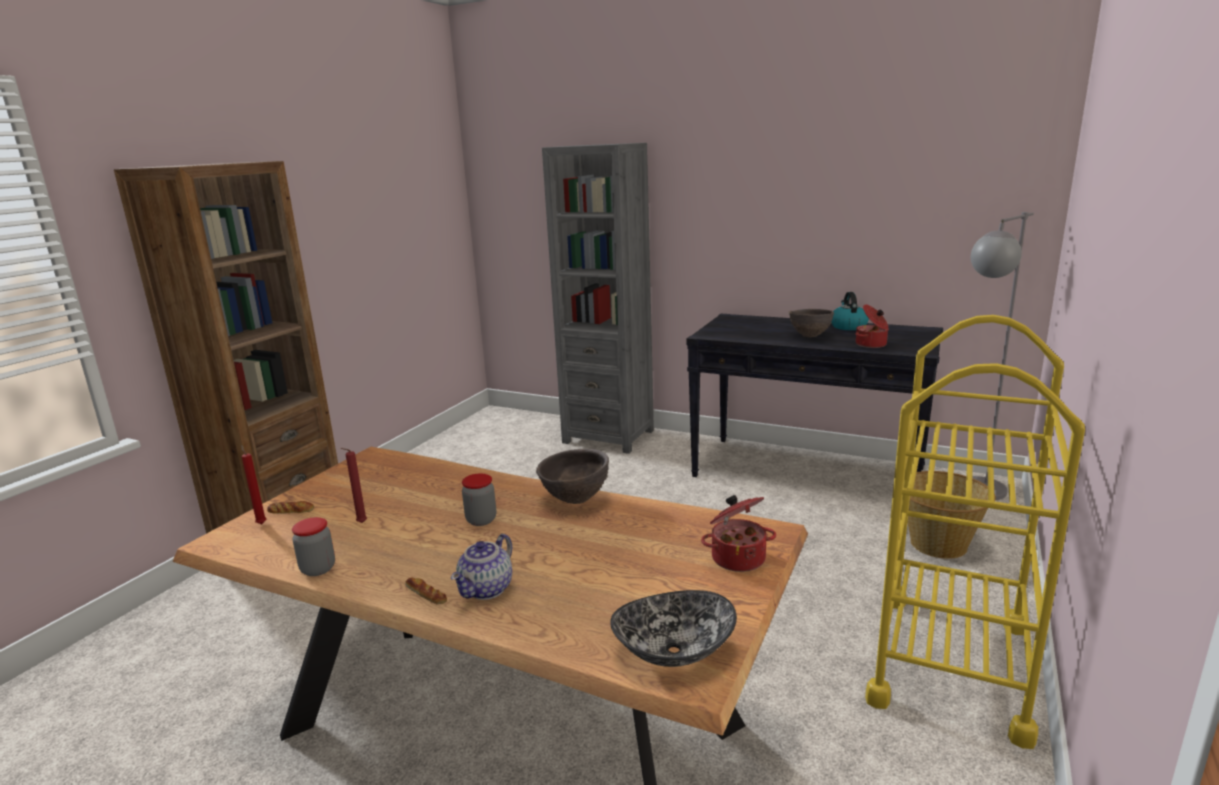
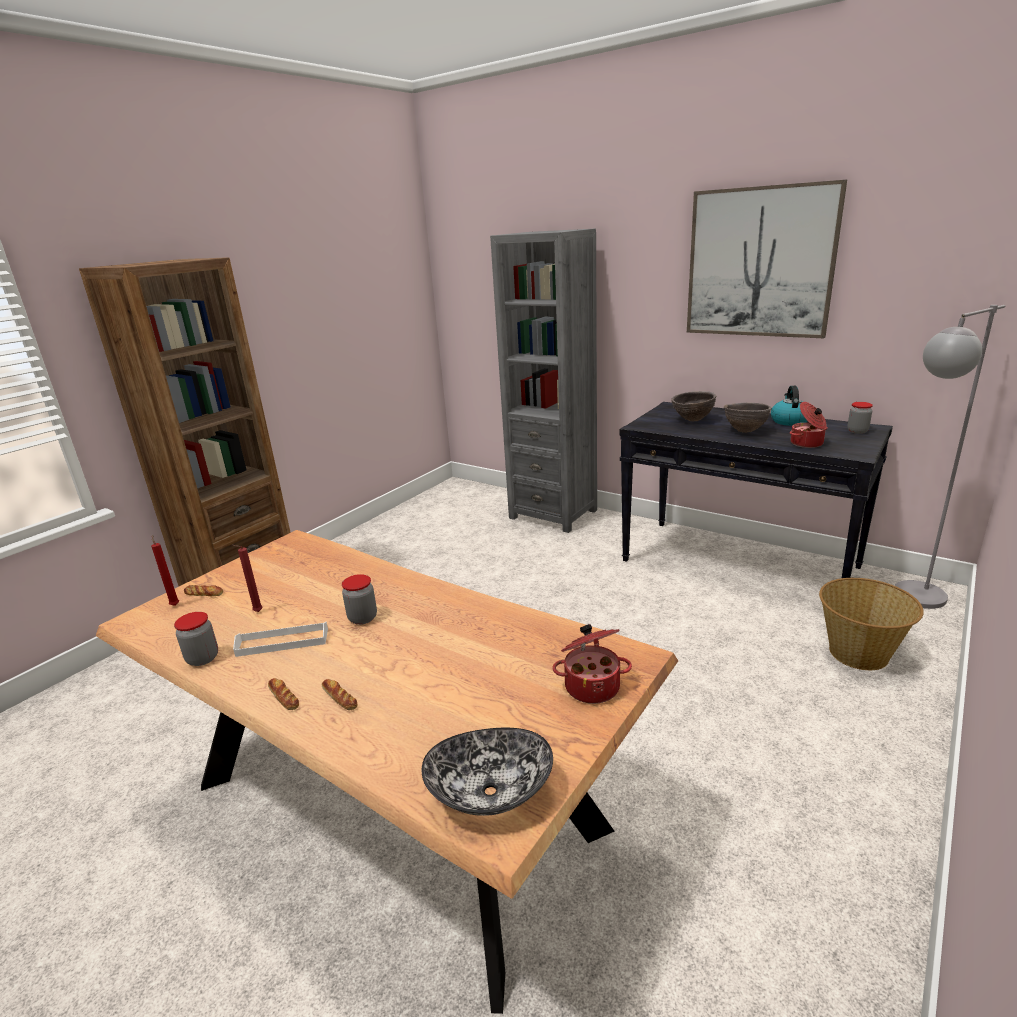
camera: 10 degrees right, 5 degrees up
(402, 547) = (282, 642): none -> white tray
(487, 590) = (339, 698): teapot -> bread
(575, 500) = (456, 603): brown bowl -> brown bowl (692, 420)
(810, 176) = (760, 263): none -> picture
(913, 333) = (857, 431): none -> jar
(950, 663) = (842, 788): yellow cart -> none

